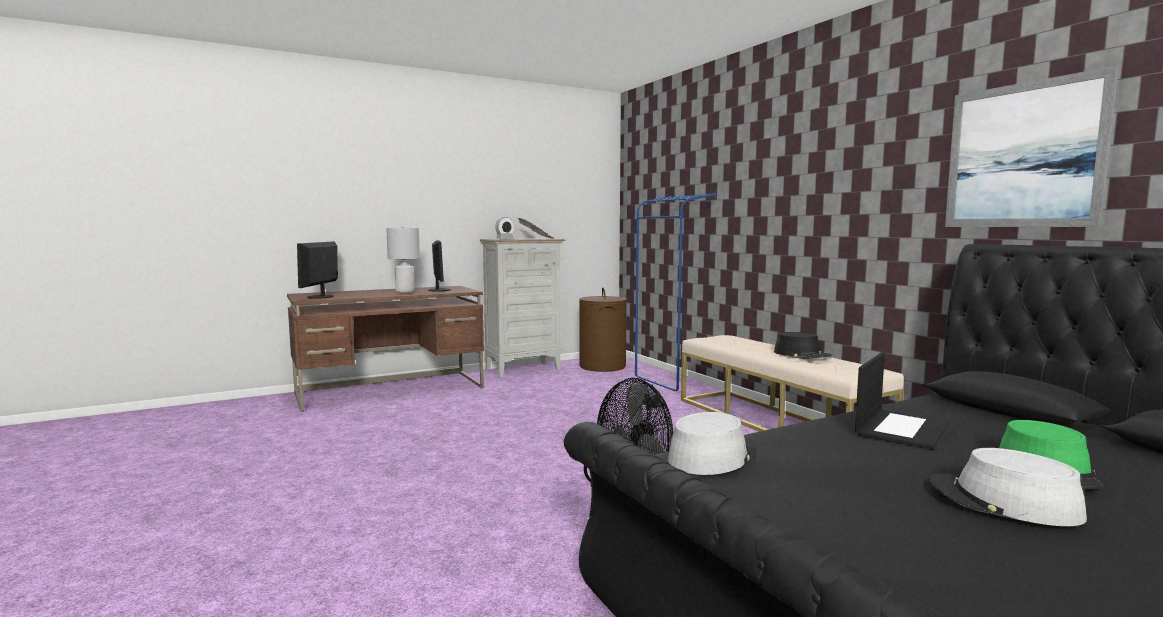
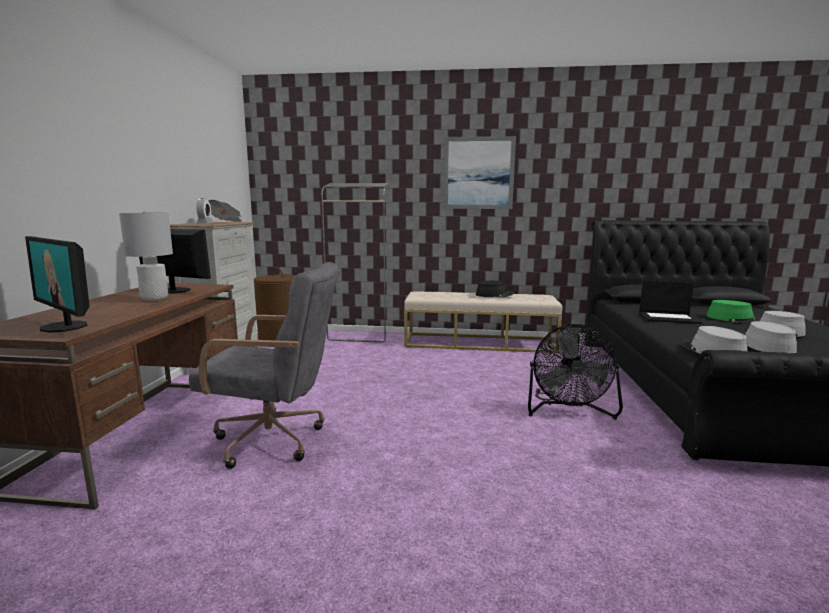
camera: 55 degrees left, 5 degrees up
(415, 419) = (275, 442): none -> grey office chair
(671, 381) = (360, 336): blue clothes rack -> grey clothes rack
(837, 486) = (764, 345): none -> grey hat
(901, 429) = (669, 318): laptop -> laptop turned 120 degrees clockwise
(1023, 155) = (613, 174): picture -> picture (478, 173)

